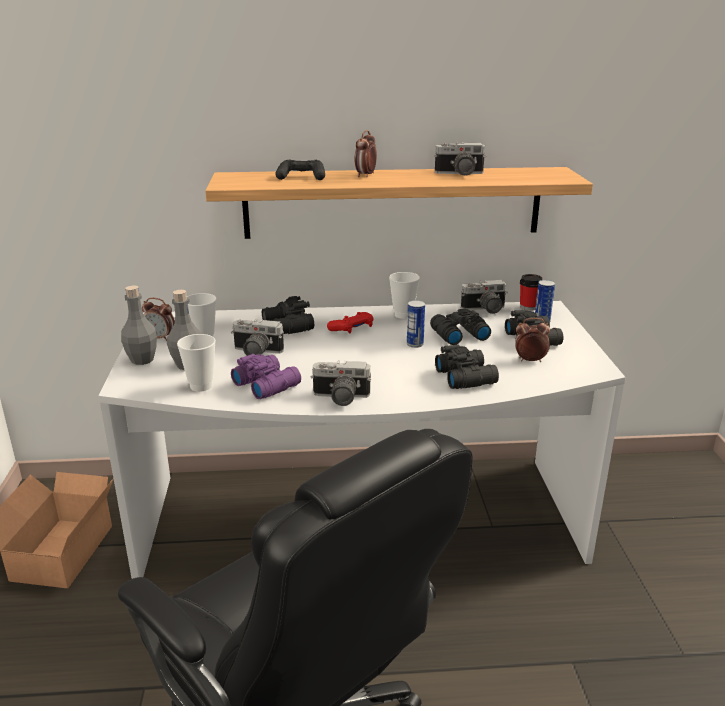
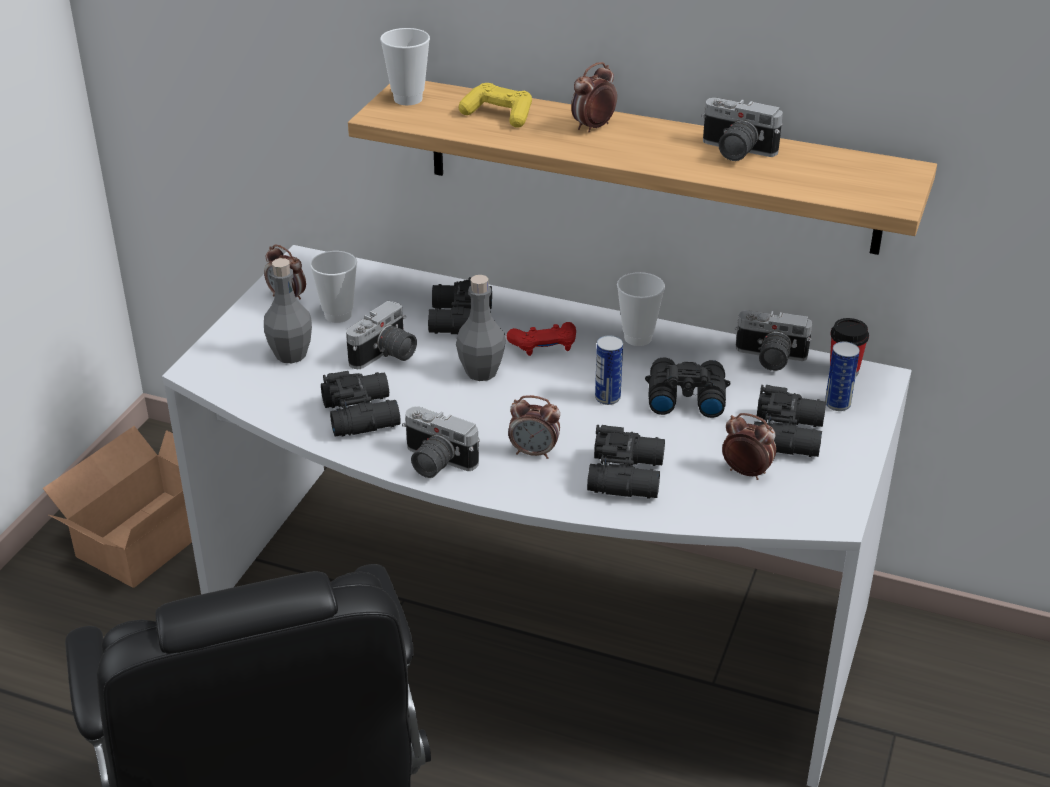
camera: 25 degrees right, 10 degrees up
(142, 360) = (243, 331): grey bottle -> grey bottle (481, 372)
(201, 386) = (283, 394): cup -> cup (408, 99)
(255, 353) = (386, 356): camera -> camera turned 90 degrees counterclockwise
(267, 384) = (362, 413): purple binoculars -> black binoculars
(301, 177) = (498, 115): black game controller -> yellow game controller
(398, 379) = (534, 452): none -> alarm clock

